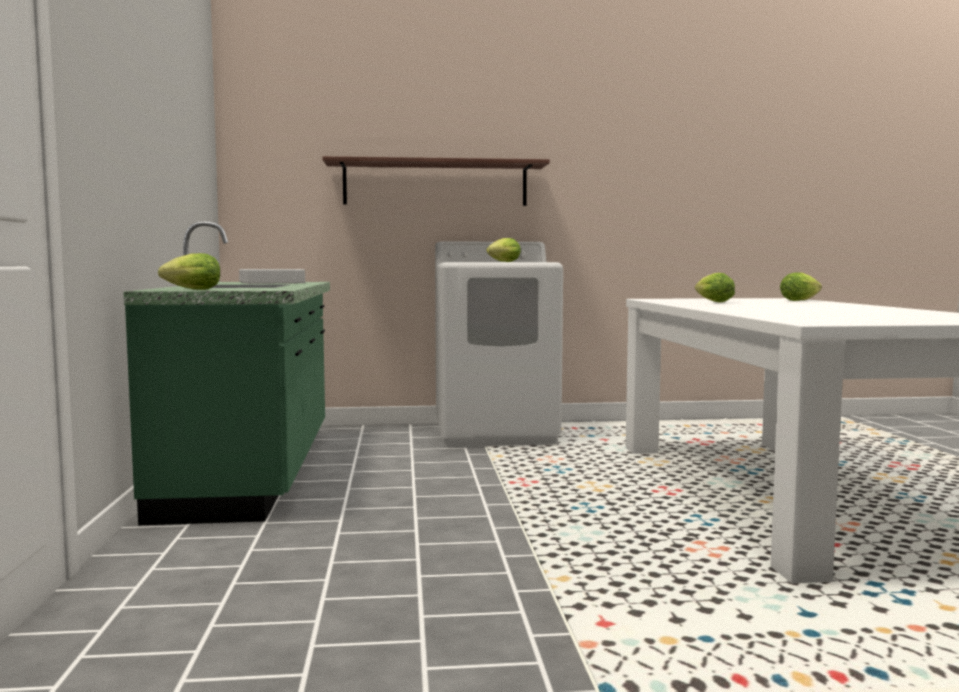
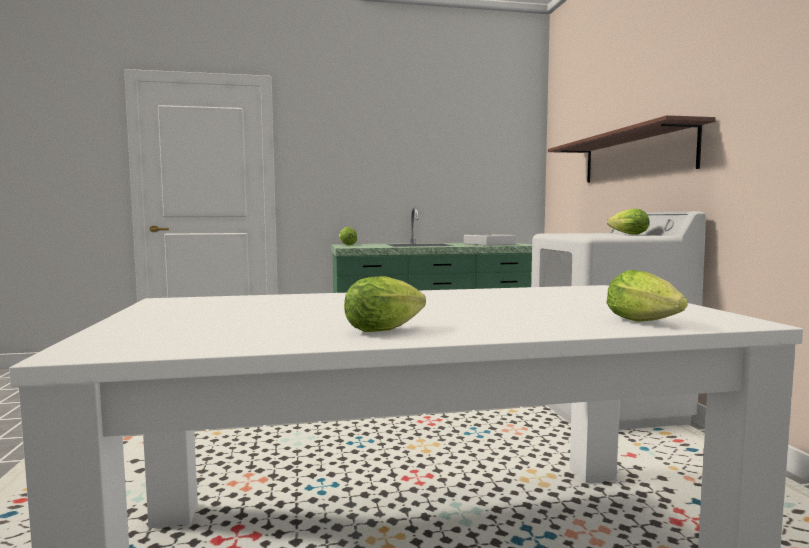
camera: 85 degrees right, 0 degrees up
(712, 302) = (542, 297): lettuce -> lettuce (387, 329)

